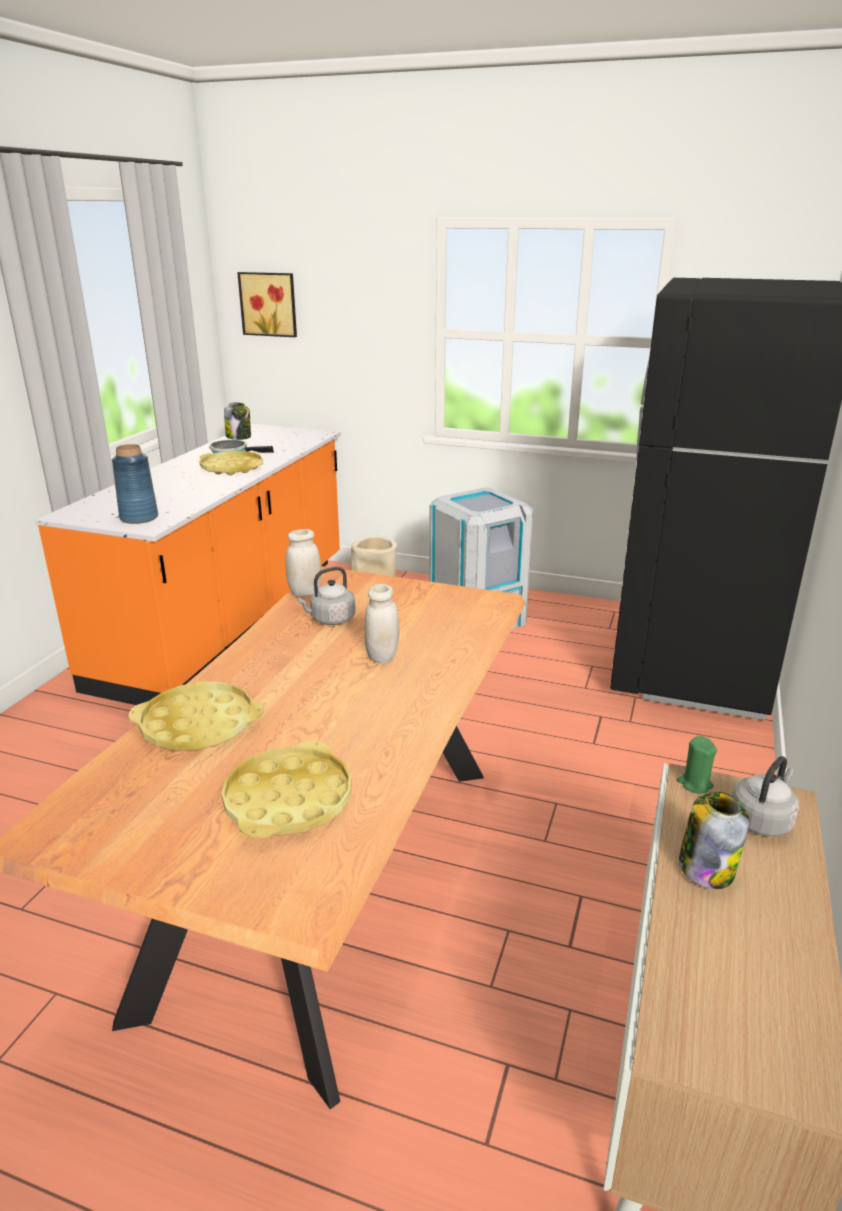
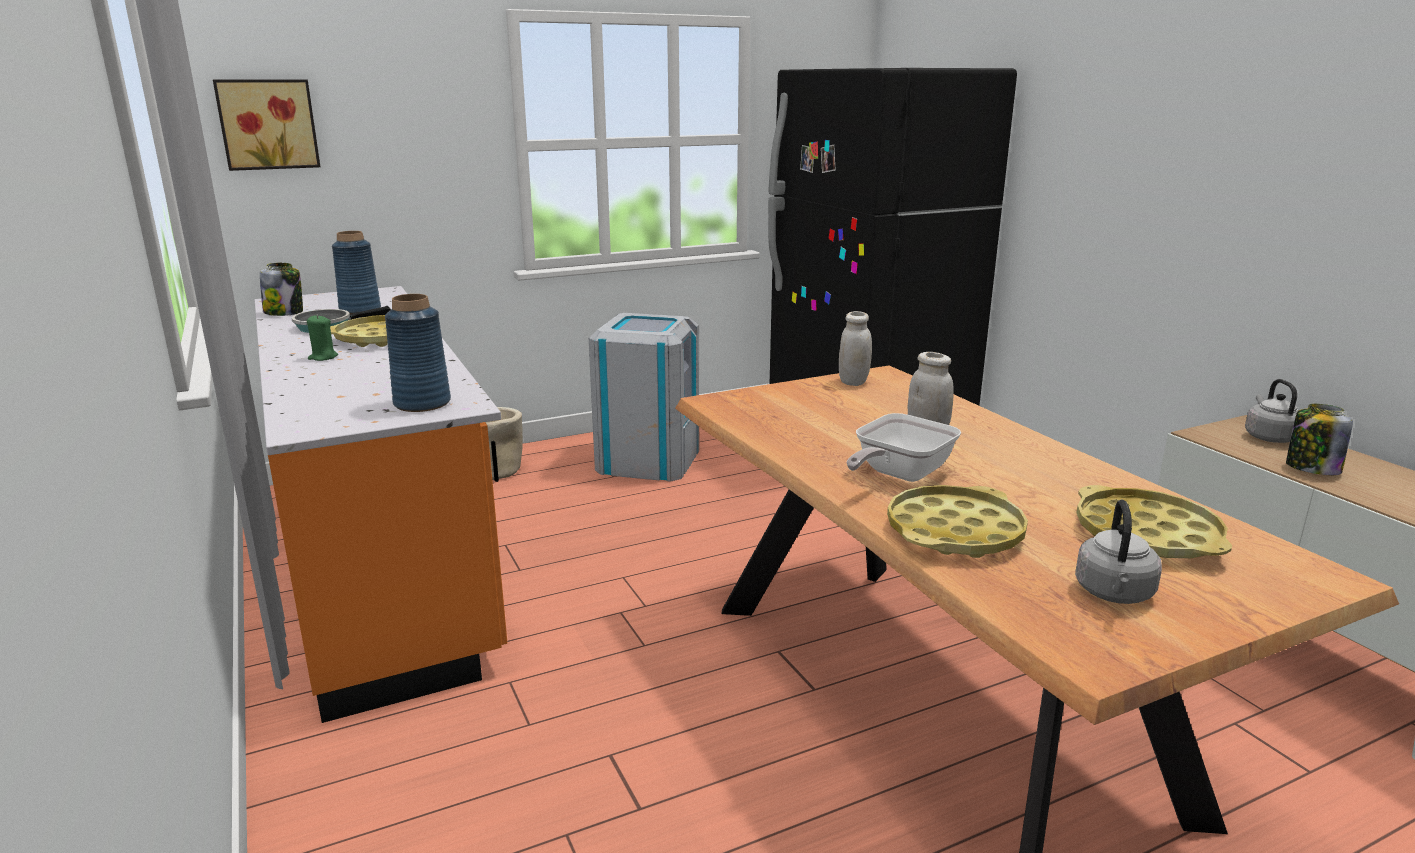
camera: 45 degrees left, 5 degrees down
(274, 445) = (360, 310): none -> blue vase
(279, 674) = (898, 474): none -> frying pan
(305, 592) = (734, 418): white jar -> white jar (853, 382)
(330, 620) = (817, 427): grey kettle -> grey kettle (1114, 594)
(694, 783) = (1206, 435): green candle -> green candle (323, 357)

